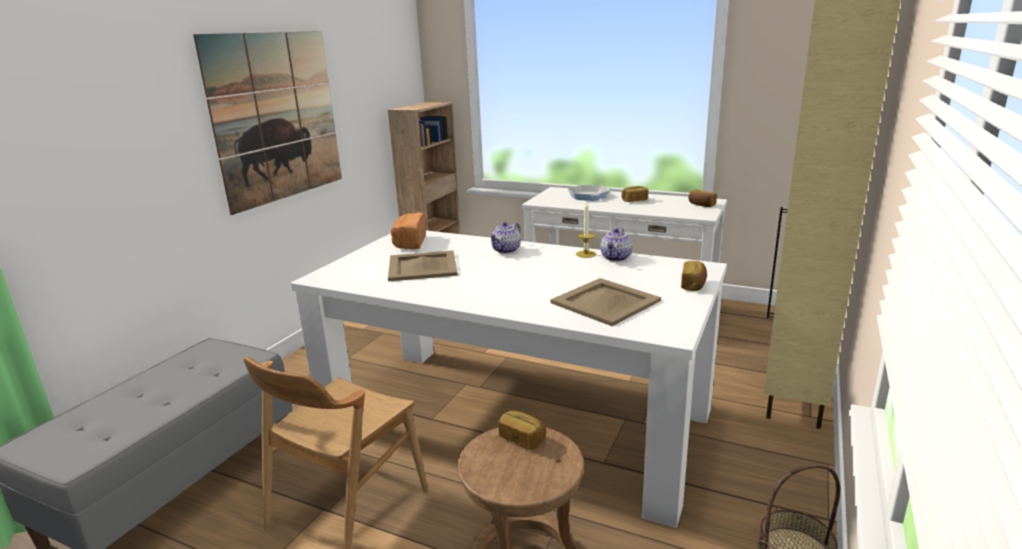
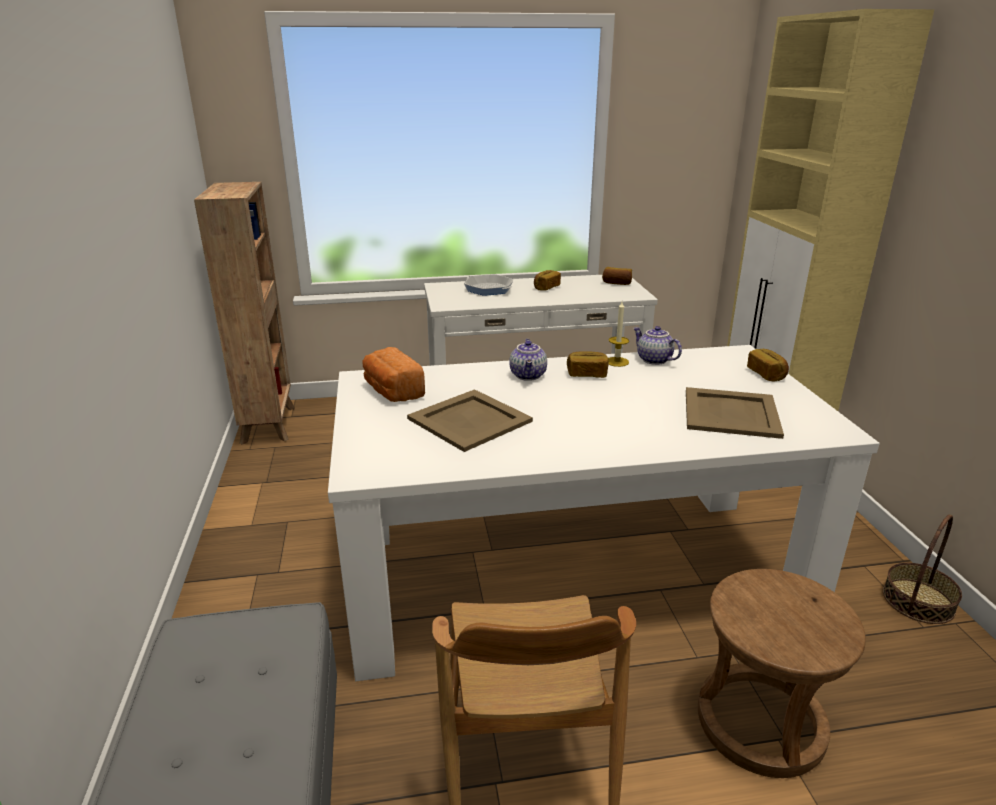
camera: 35 degrees left, 5 degrees up
(277, 117) = (111, 230): picture -> none
(522, 439) = (755, 591): bread -> bread (587, 374)
(616, 258) = (653, 360): teapot -> teapot turned 150 degrees clockwise

